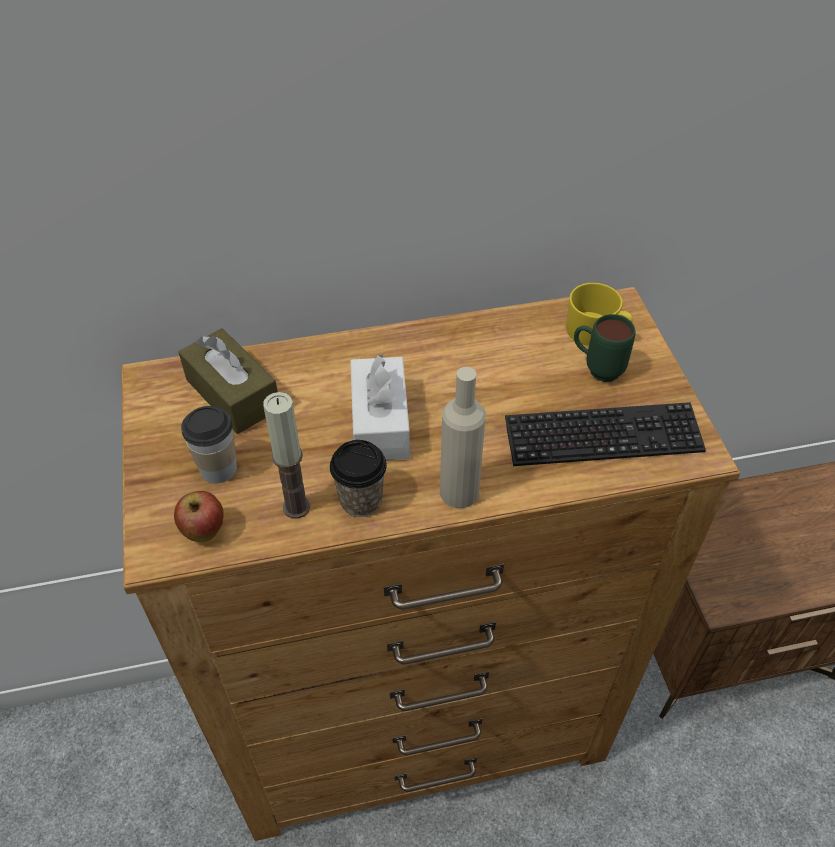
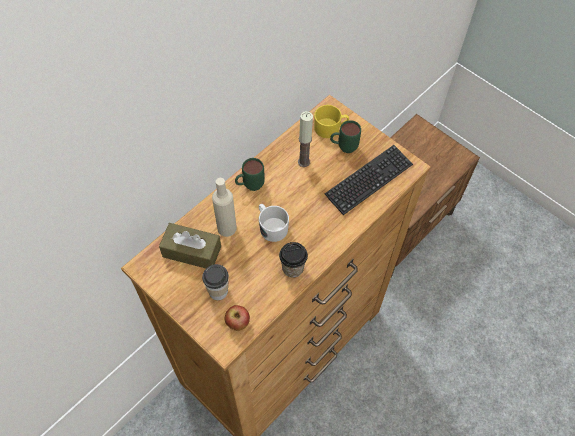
camera: 35 degrees left, 10 degrees up
(296, 507) = (268, 288): candle -> candle (304, 162)
(380, 422) = (271, 227): white tissue box -> white mug
(396, 351) = (249, 186): none -> green mug
(459, 492) = (330, 240): beige bottle -> beige bottle (227, 228)

